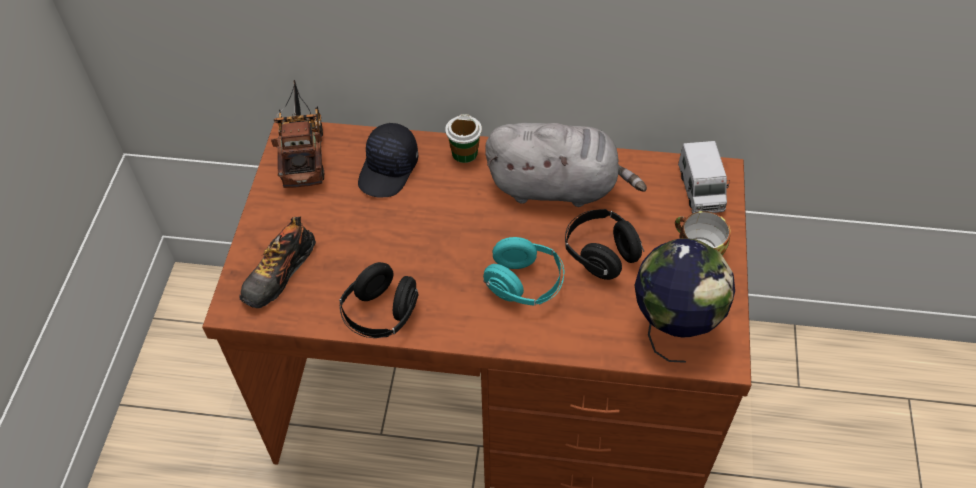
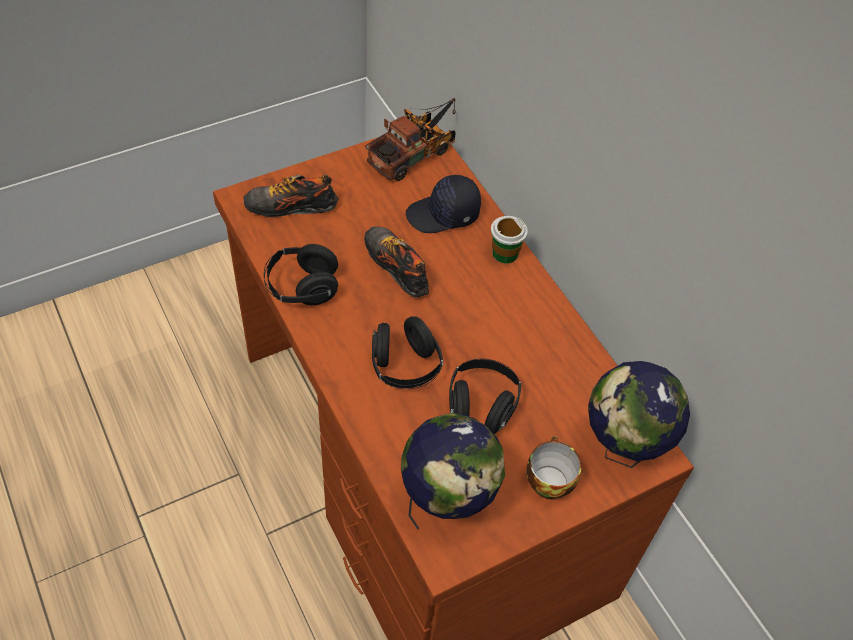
camera: 50 degrees right, 0 degrees up
(417, 233) = (397, 267): none -> shoe
(524, 284) = (405, 366): turquoise headphones -> black headphones
(558, 187) = (527, 337): grey plush toy -> none
(700, 189) = (622, 448): toy truck -> globe

